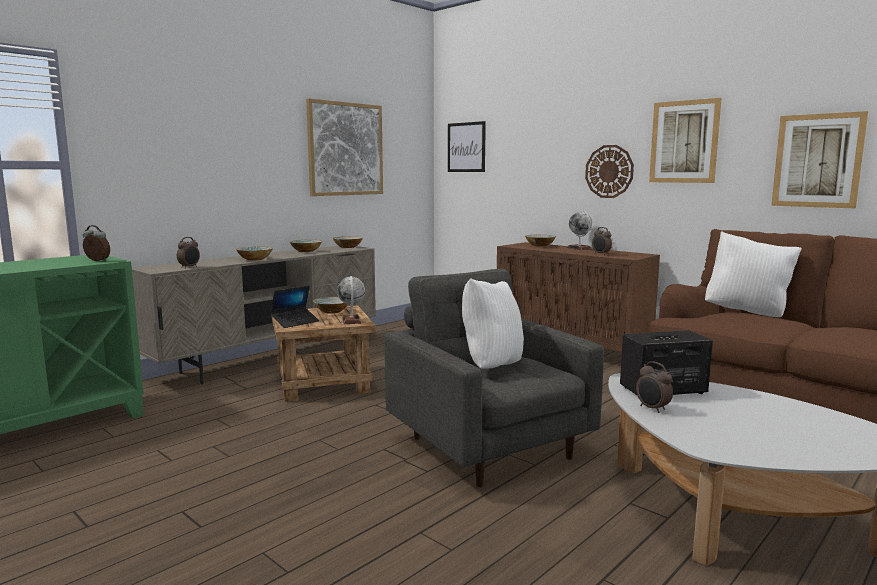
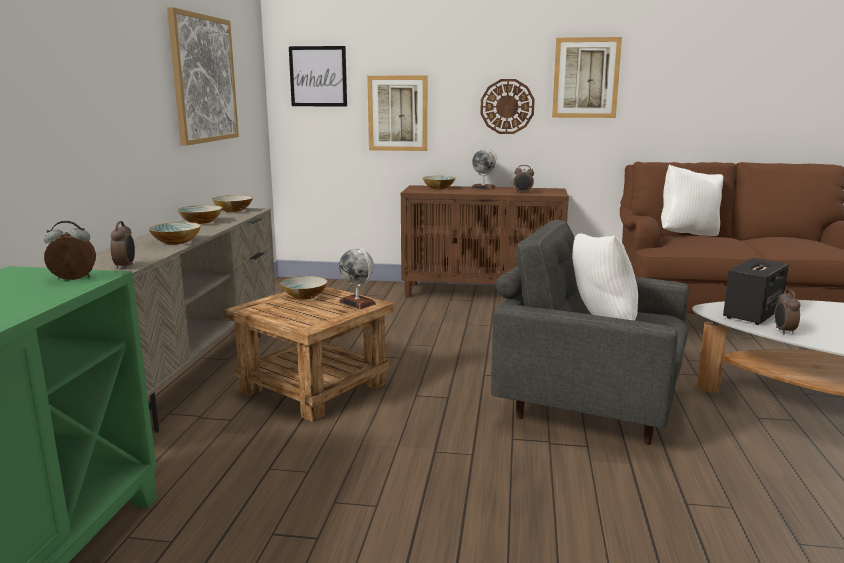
camera: 35 degrees left, 5 degrees up
(295, 322) = (298, 318): laptop -> none
(652, 409) = (783, 331): alarm clock -> alarm clock turned 75 degrees clockwise
(817, 161) = (703, 98): picture -> picture (397, 113)

